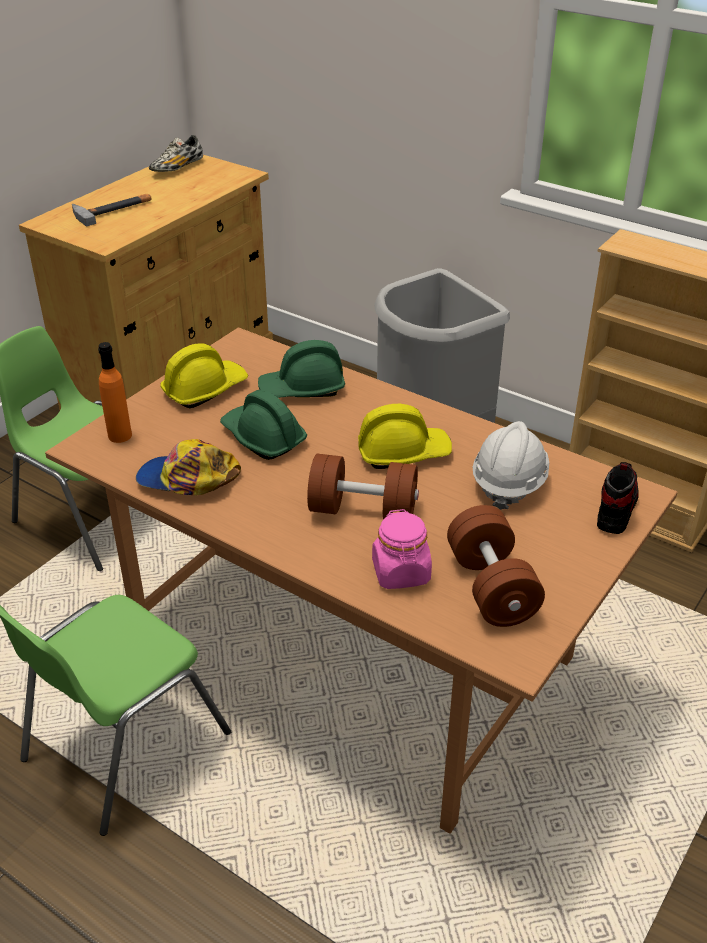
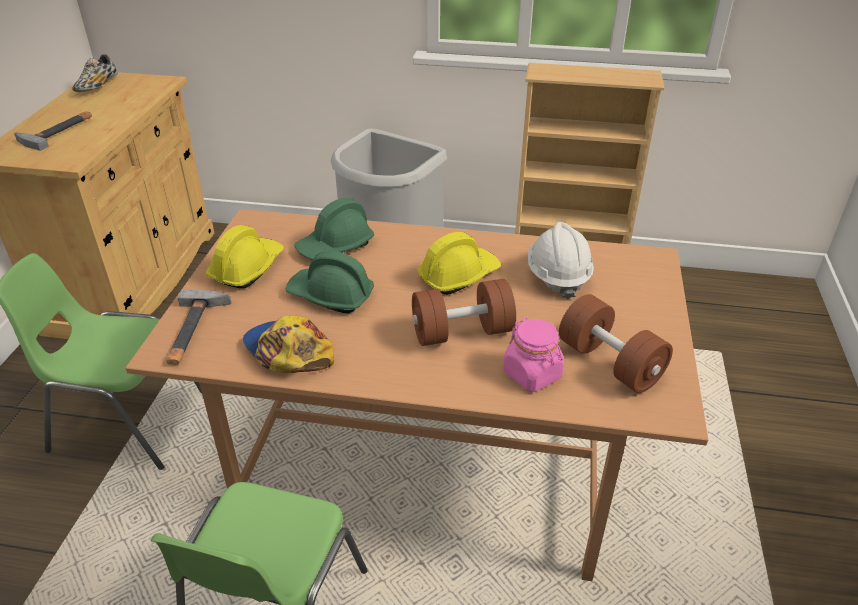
camera: 25 degrees left, 0 degrees up
(120, 435) = (193, 331): orange bottle -> hammer
(187, 479) = (288, 352): cap -> cap turned 60 degrees clockwise
(615, 506) = (646, 271): shoe -> none

